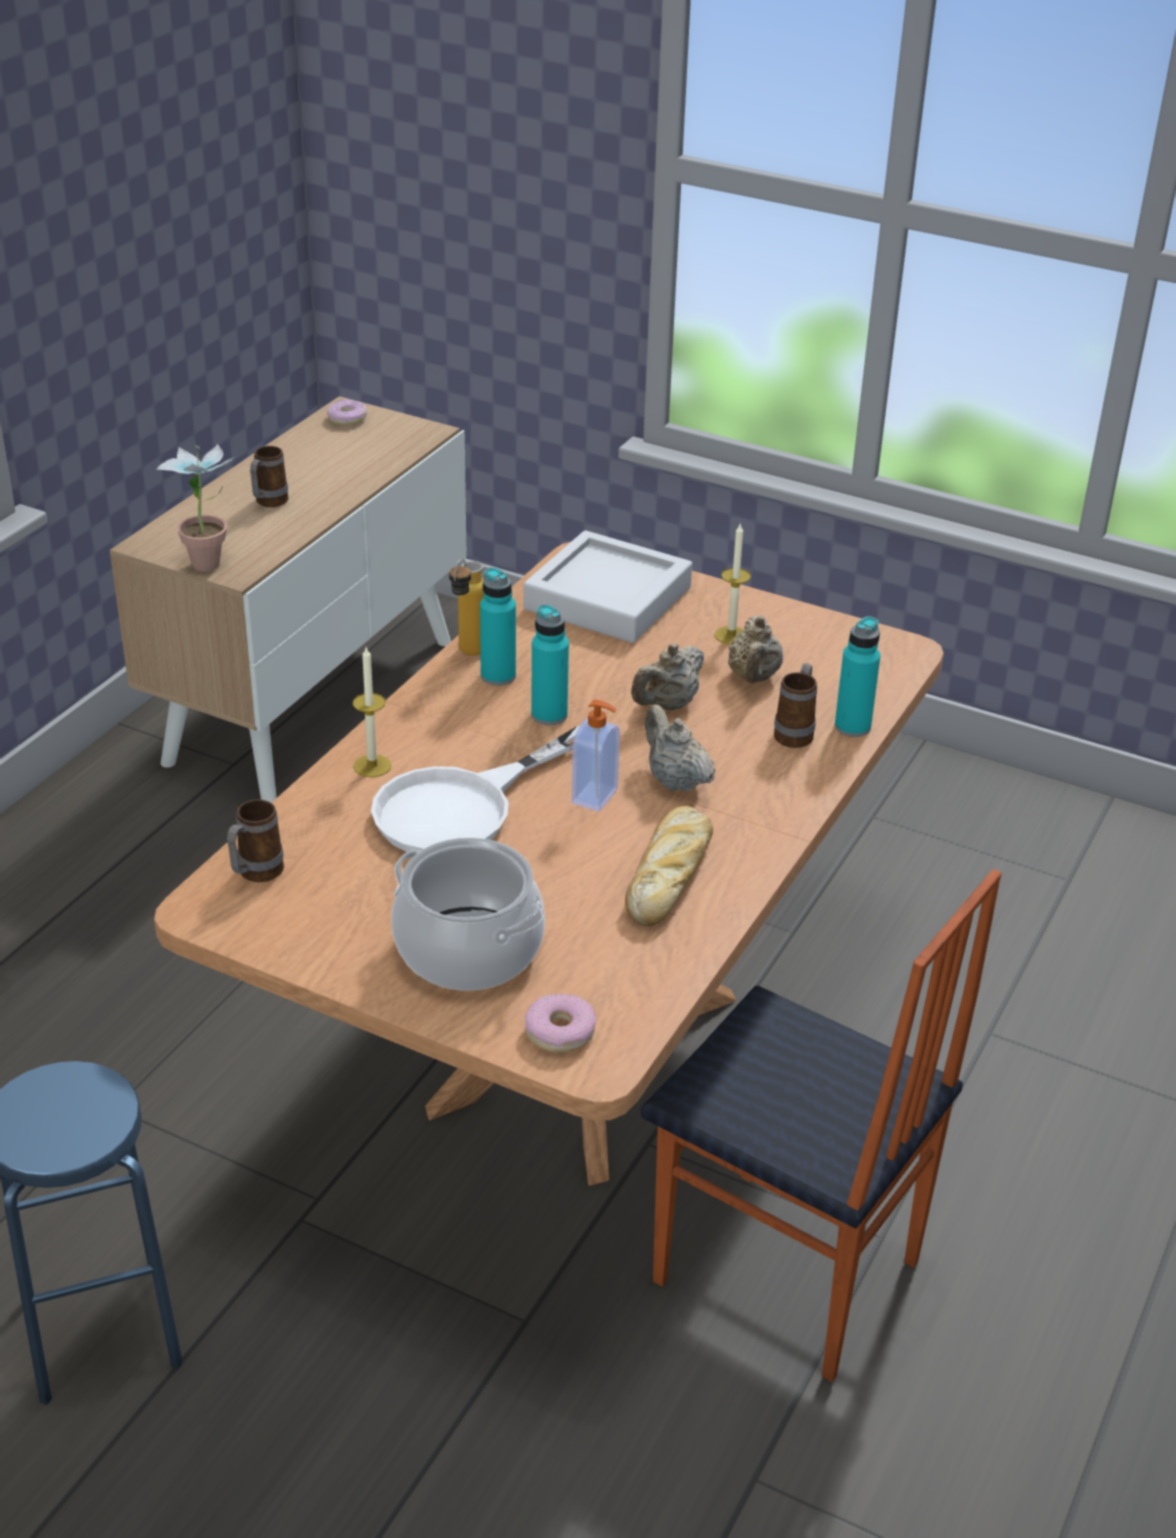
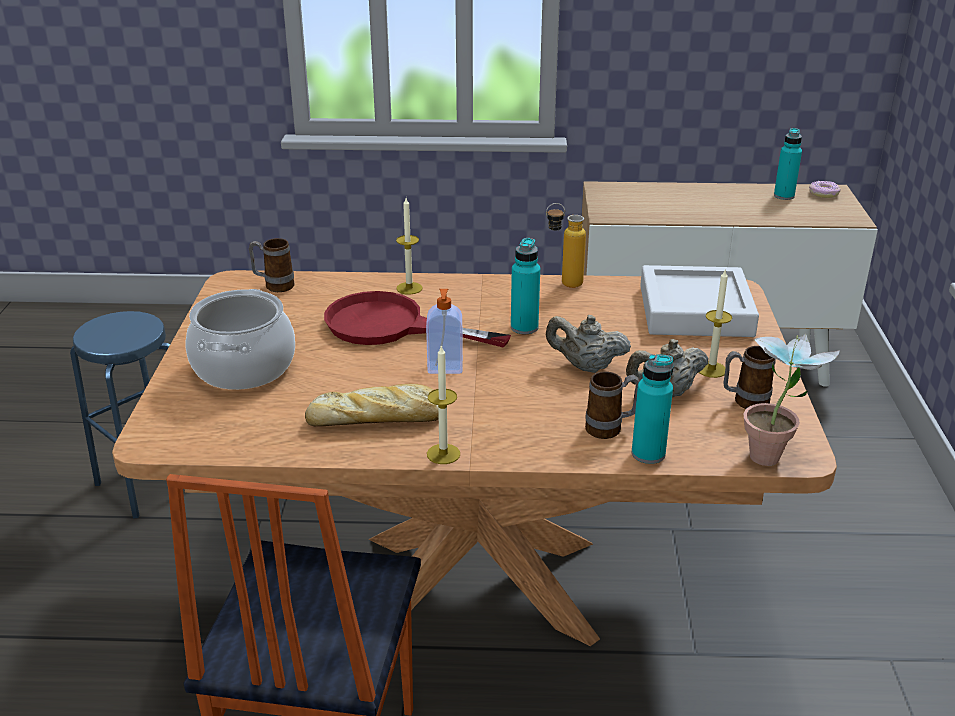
camera: 65 degrees right, 5 degrees down
(208, 559) = (608, 205): potted plant -> potted plant (774, 454)
(268, 503) = (691, 202): mug -> mug (744, 402)
(462, 807) = (391, 326): white frying pan -> red frying pan
(498, 676) = (550, 299): turquoise bottle -> turquoise bottle (784, 196)
(560, 1031) = (177, 420): donut -> none
(675, 781) = (493, 393): beige teapot -> none
(771, 849) = (443, 454): none -> candle

